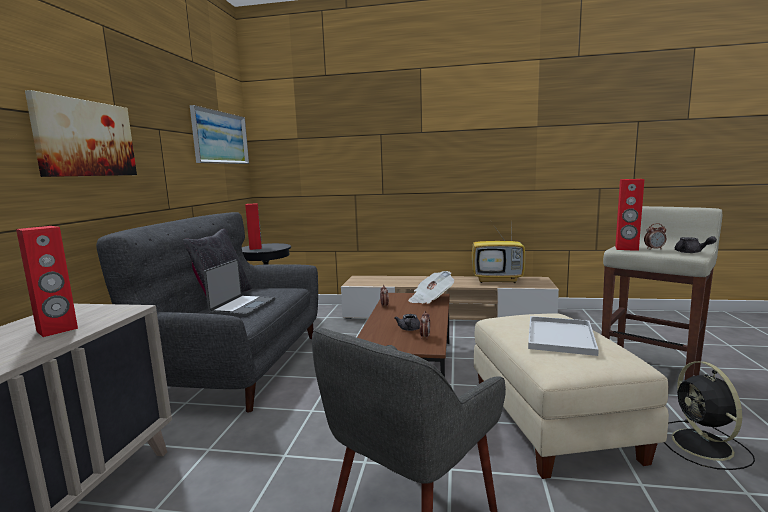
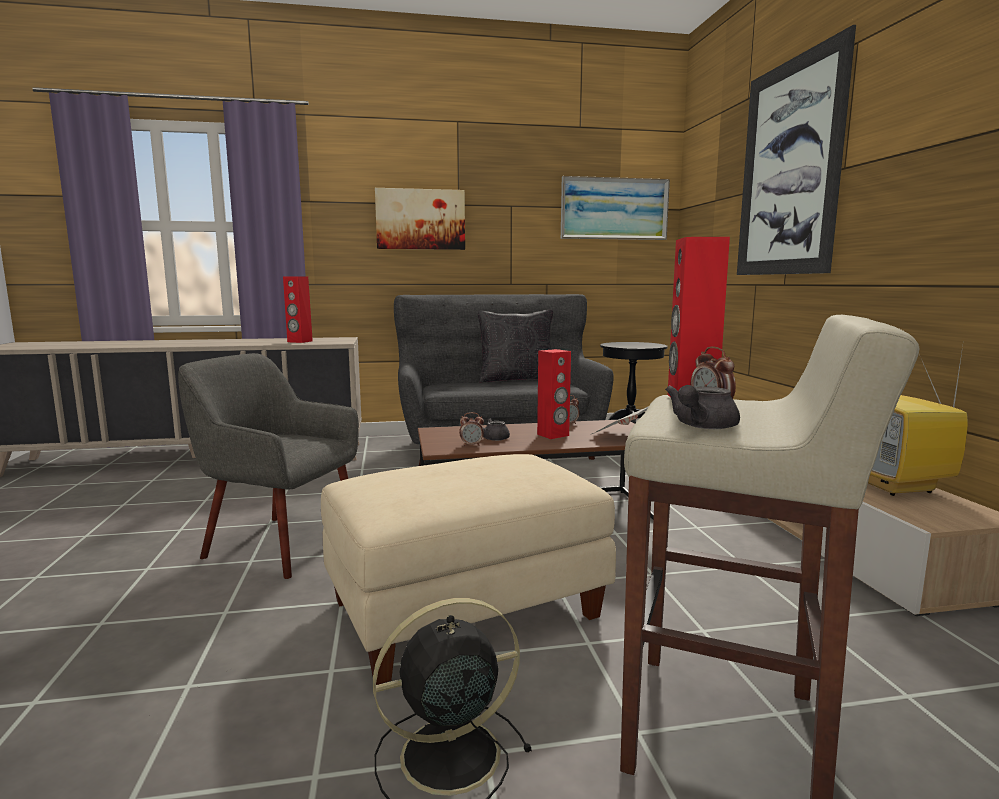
camera: 70 degrees right, 0 degrees up
(242, 307) = (491, 385): laptop -> none
(256, 248) = (623, 344): red speaker -> red speaker (553, 435)
(377, 127) = (788, 169): none -> picture
(561, 337) = (450, 477): white tray -> none

